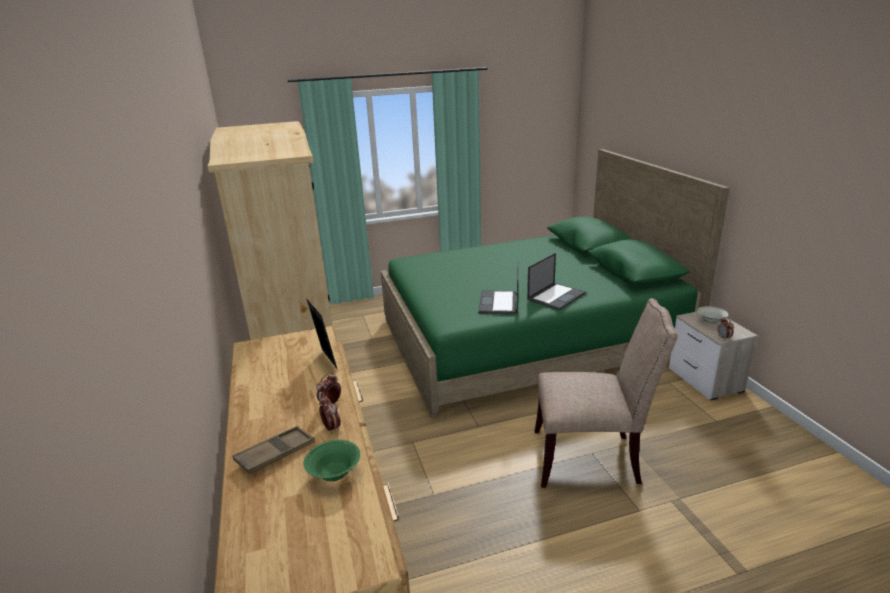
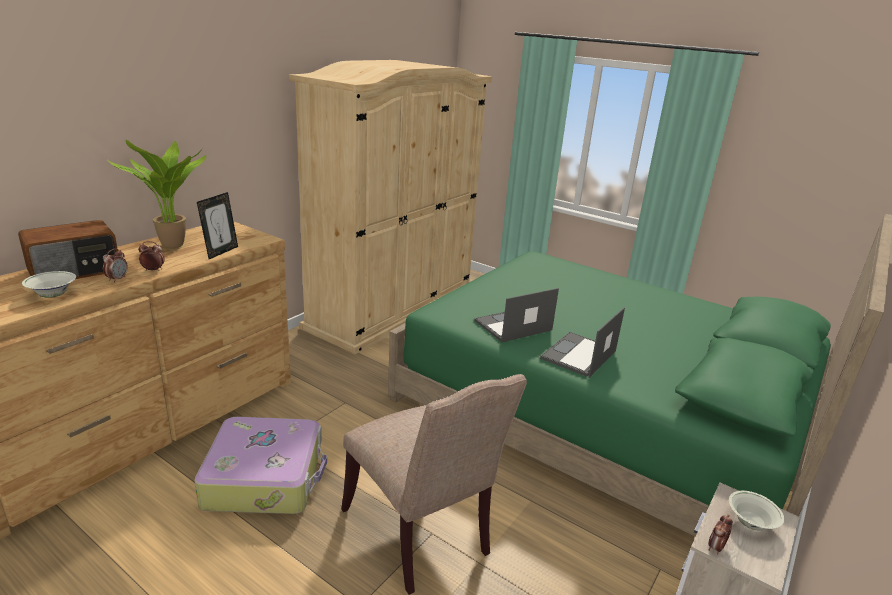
camera: 50 degrees right, 0 degrees up
(275, 454) = (75, 271): brown tray -> radio
(277, 383) = (175, 246): none -> potted plant
(335, 474) = (53, 296): green bowl -> white bowl
(473, 519) = (265, 477): none -> suitcase
(556, 296) = (578, 355): laptop -> laptop turned 120 degrees clockwise

